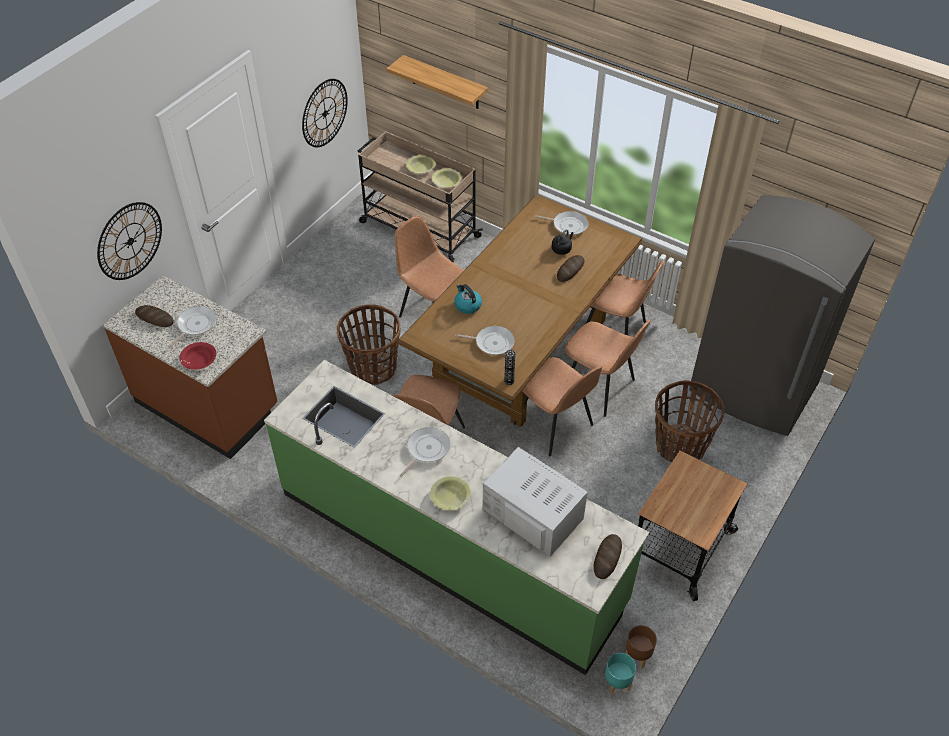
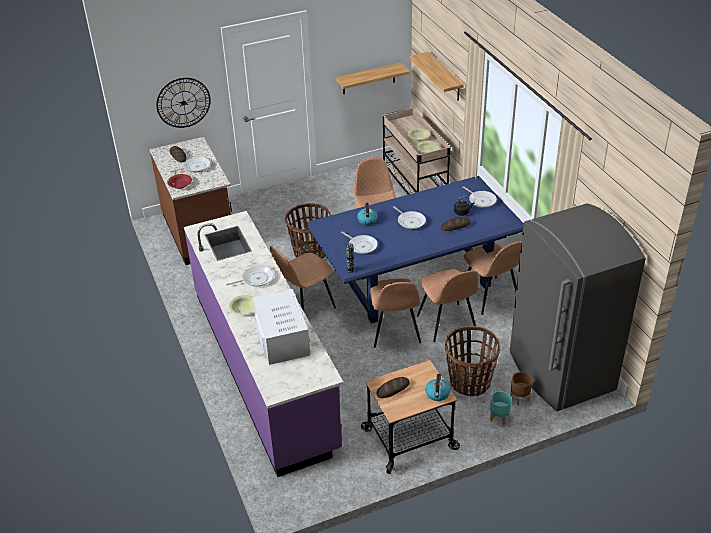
camera: 35 degrees right, 10 degrees down
(325, 113) = (368, 79): wall clock -> shelf
(451, 546) = (264, 367): green counter -> purple counter
(517, 285) = (410, 221): none -> frying pan
(522, 350) = (415, 280): brown dining table -> blue dining table
(607, 558) = (302, 382): bread -> bread (393, 389)
(617, 682) = (293, 491): turquoise planter -> turquoise planter (499, 417)
(637, 655) = (320, 484): brown planter -> brown planter (519, 398)
(724, 488) = (437, 394): none -> kettle

